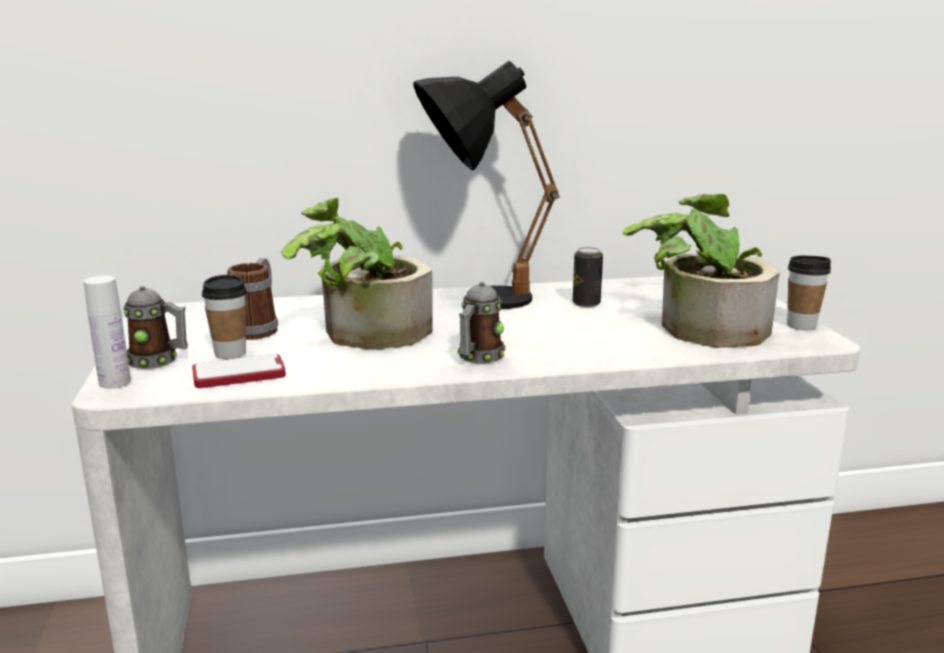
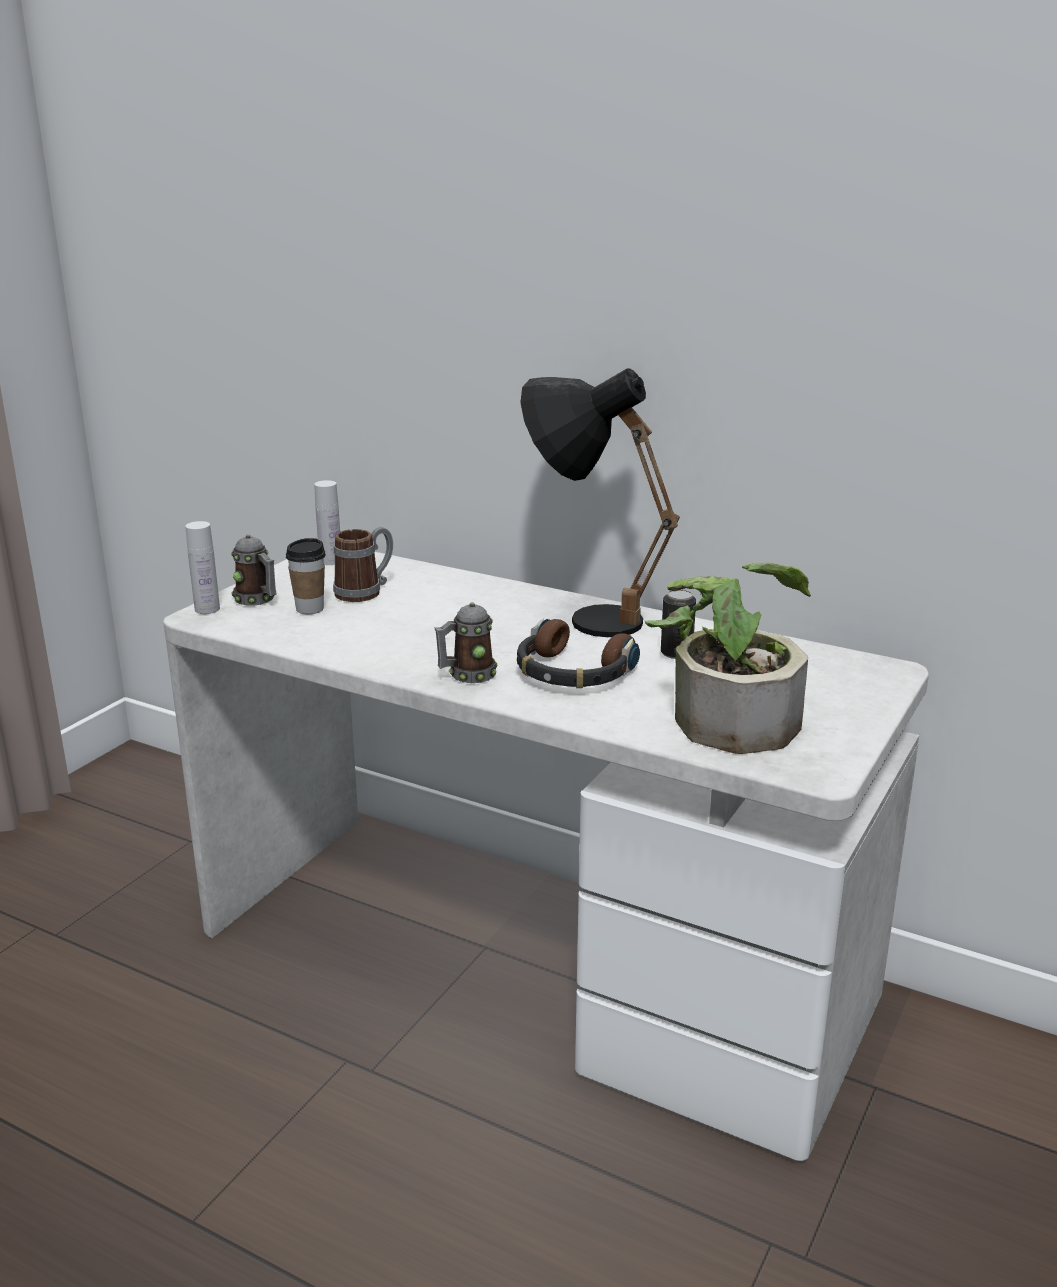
camera: 40 degrees right, 5 degrees up
(173, 316) = (330, 561): none -> white bottle
(239, 374) = (285, 629): phone -> none
(363, 333) = (428, 622): potted plant -> none
(548, 333) = (572, 672): none -> headphones
(801, 325) = (842, 751): cup -> none

